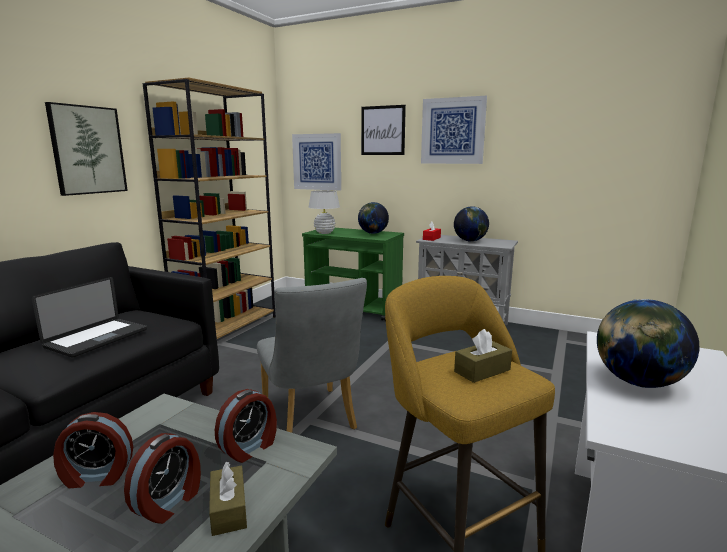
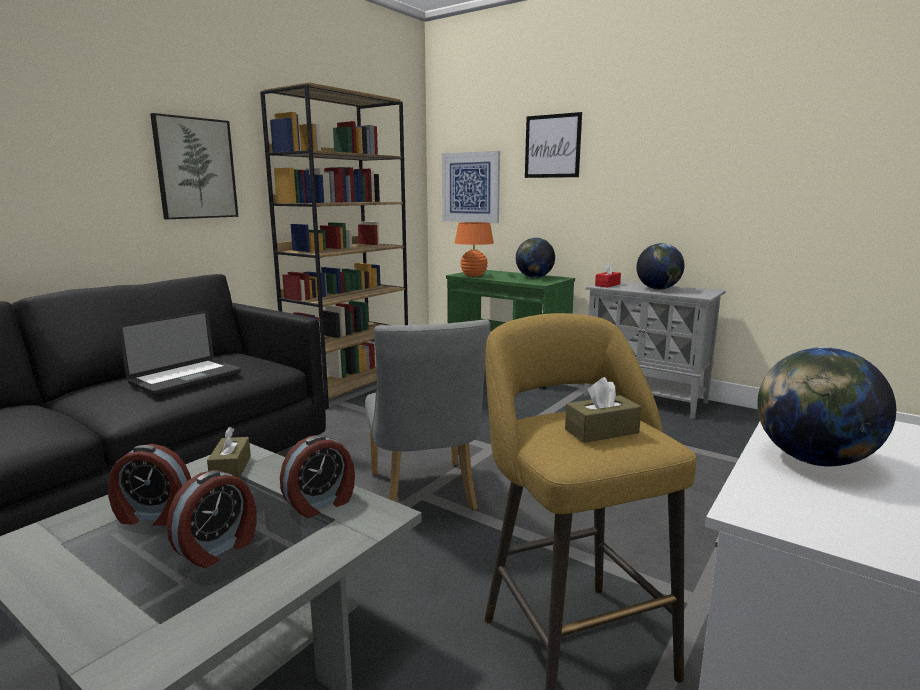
camera: 10 degrees right, 0 degrees up
(228, 509) = (279, 562): brown tissue box -> brown tissue box (231, 468)
(324, 233) = (473, 275): white table lamp -> orange table lamp
(452, 131) = (642, 145): picture -> none

